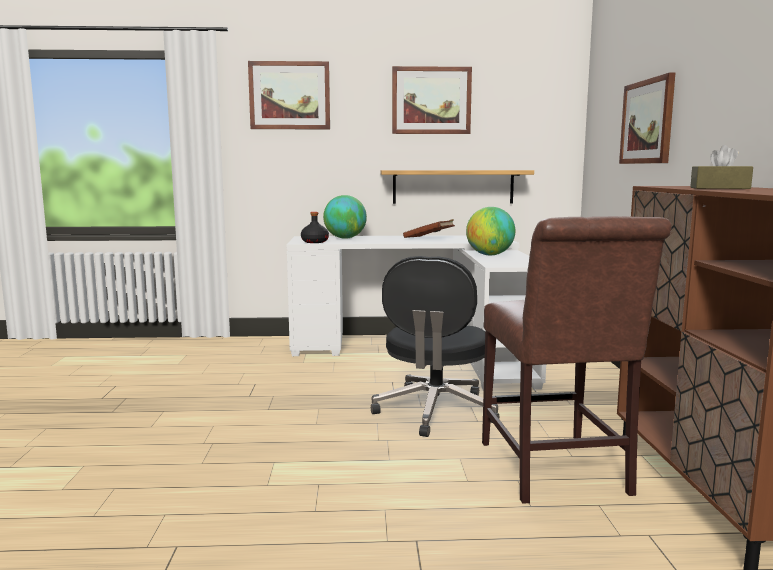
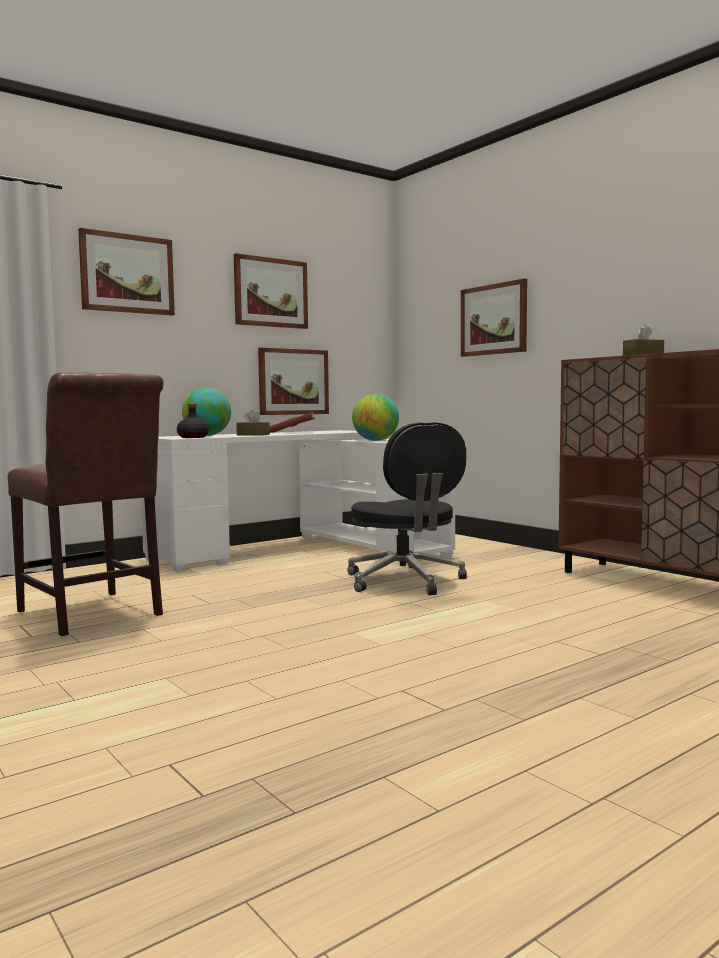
camera: 35 degrees left, 5 degrees down
(378, 241) = (253, 435): none -> brown tissue box
(453, 186) = (293, 382): shelf -> picture
(555, 472) = (559, 593): brown chair -> brown chair (92, 615)

